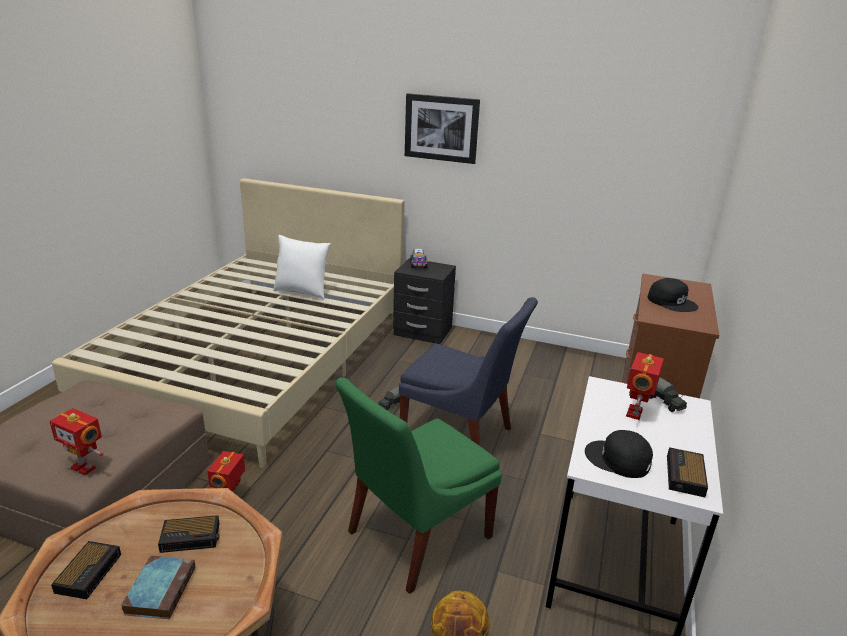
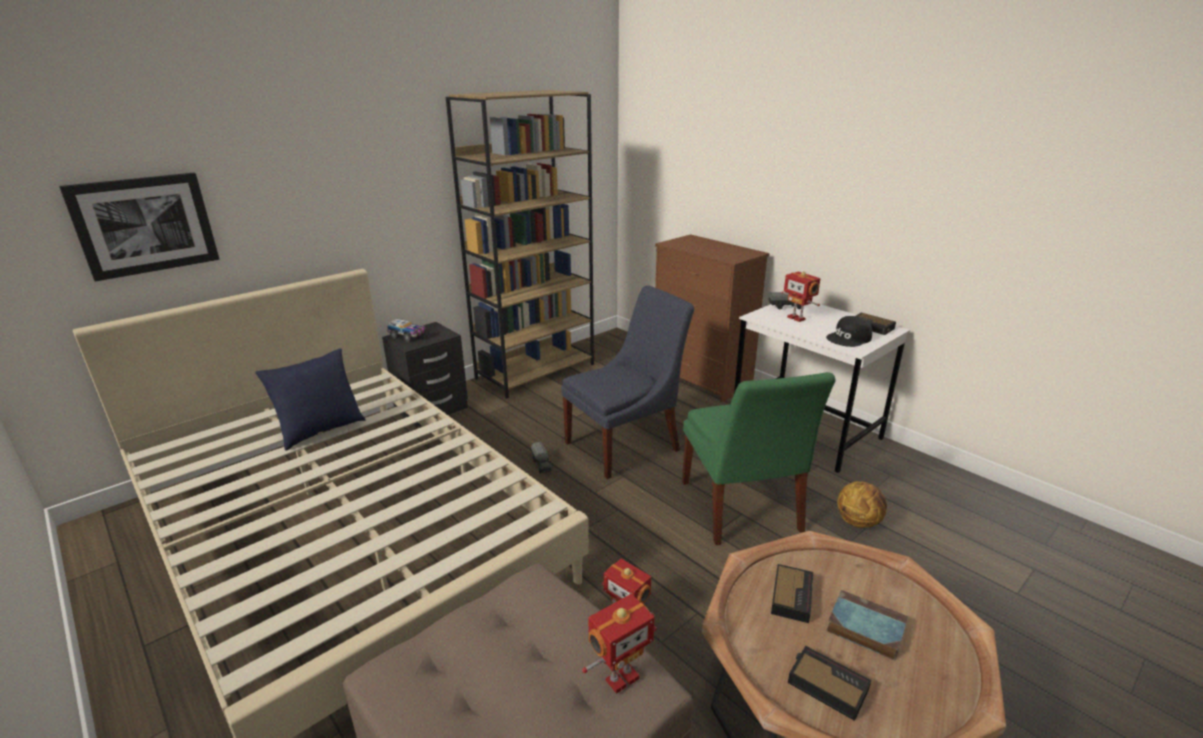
camera: 60 degrees left, 0 degrees up
(302, 292) = (321, 431): white pillow -> blue pillow
(441, 128) = (383, 170): picture -> picture (145, 225)
(531, 353) = (536, 371): none -> brown bookcase
(672, 302) = (711, 249): black cap -> none

